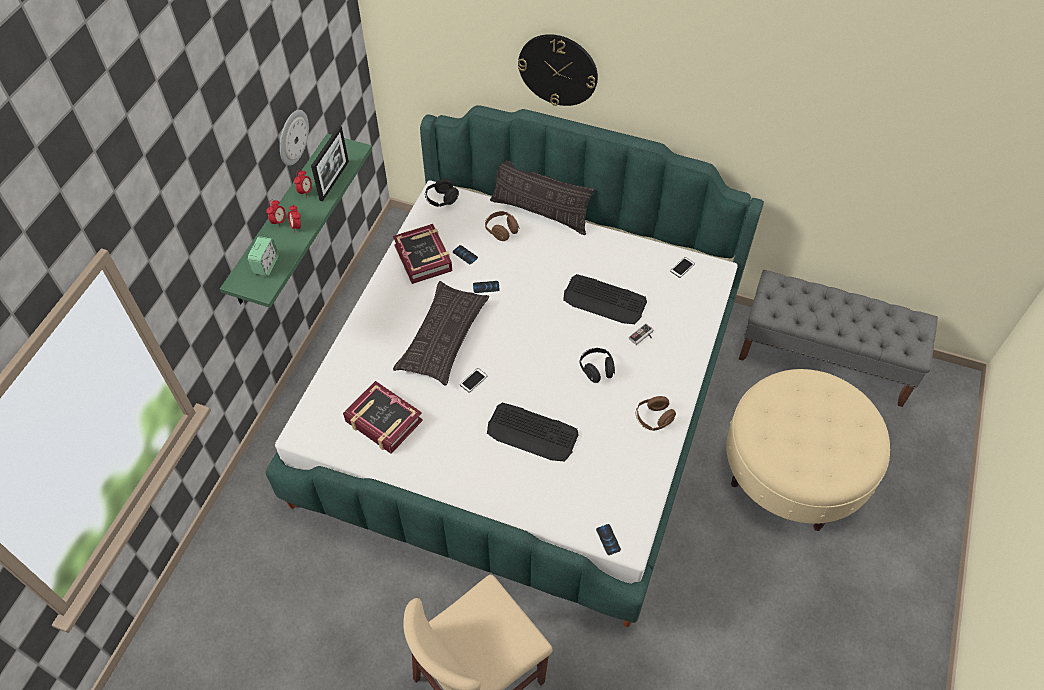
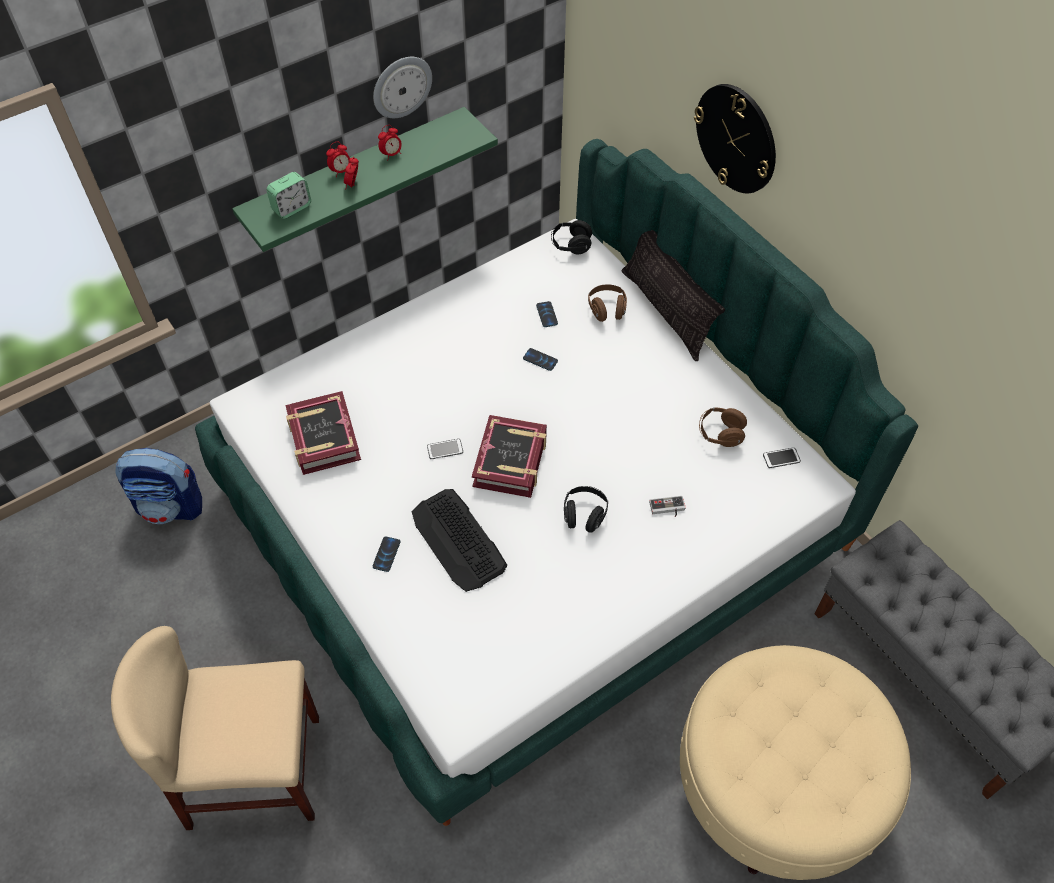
camera: 35 degrees right, 0 degrees up
(262, 549) = (171, 506): none -> backpack
(334, 180) = (428, 157): picture frame -> none
(423, 258) = (502, 295): book -> book (511, 461)
(443, 337) = (452, 387): pillow -> none
(604, 300) = (658, 445): keyboard -> none
(608, 540) = (440, 706): phone -> phone (386, 554)
(653, 419) = (602, 607): brown headphones -> brown headphones (720, 434)

